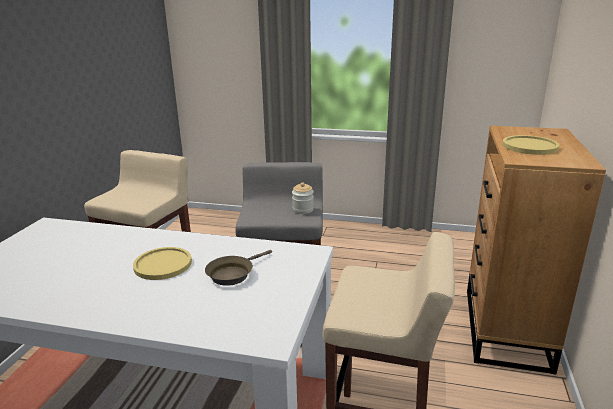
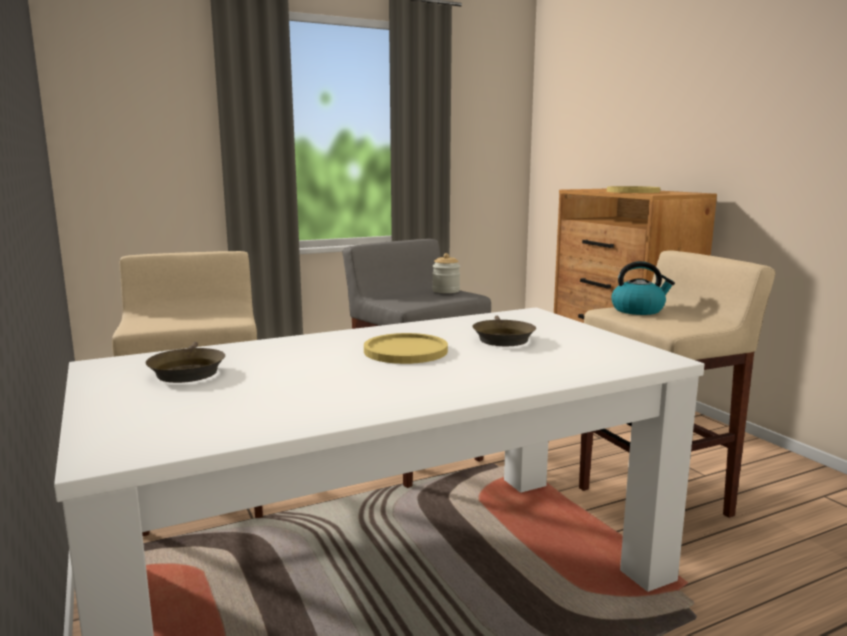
camera: 40 degrees left, 10 degrees down
(57, 243) = (187, 371): none -> brown frying pan
(375, 281) = (638, 310): none -> kettle

